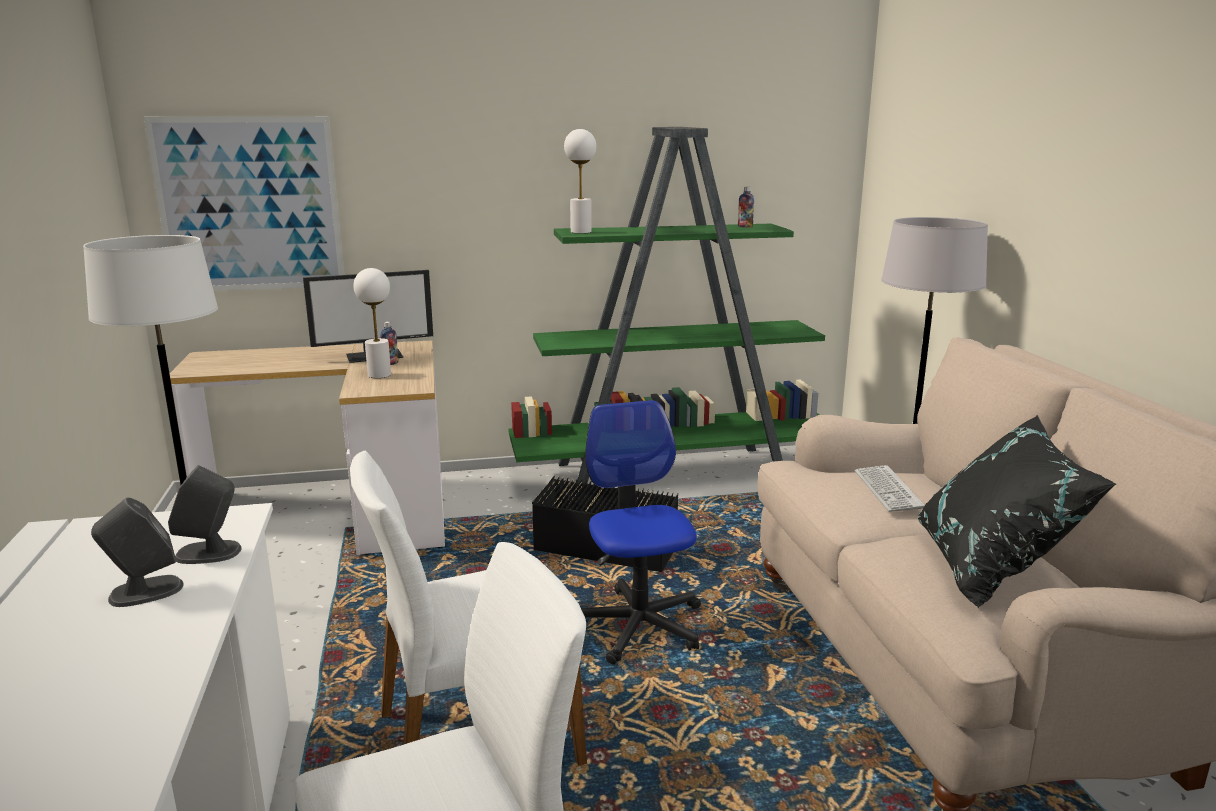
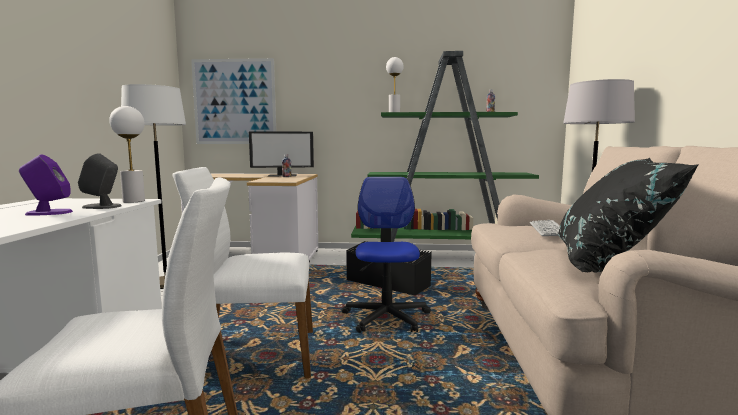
camera: 15 degrees right, 10 degrees down
(145, 592) = (48, 213): grey speaker -> purple speaker
(379, 375) = (276, 178): white table lamp -> white table lamp (134, 201)

